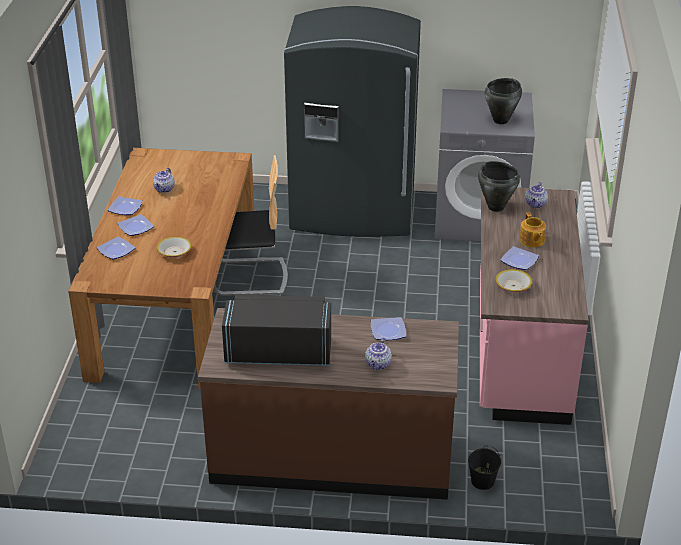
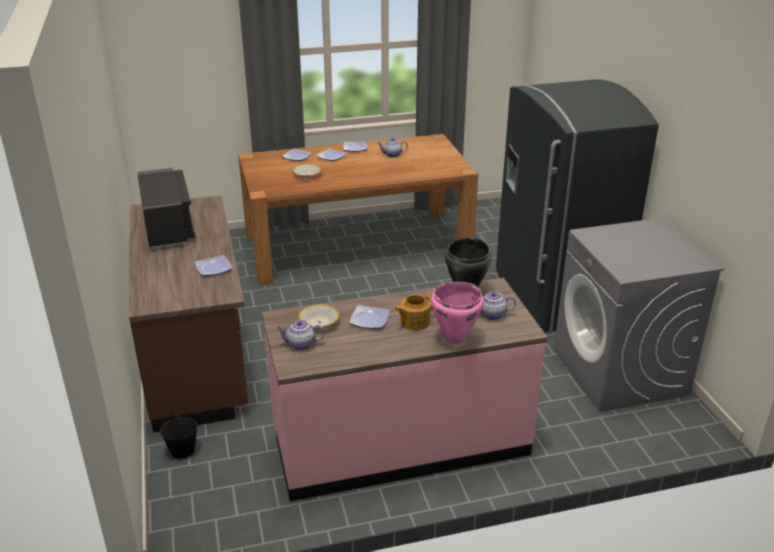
camera: 70 degrees right, 5 degrees down
(249, 277) = (414, 267): chair -> none
(378, 364) = (161, 272): teapot -> teapot (300, 344)
(501, 120) = (632, 259): black cooking pot -> none
(562, 228) = (454, 338): none -> pink cooking pot

